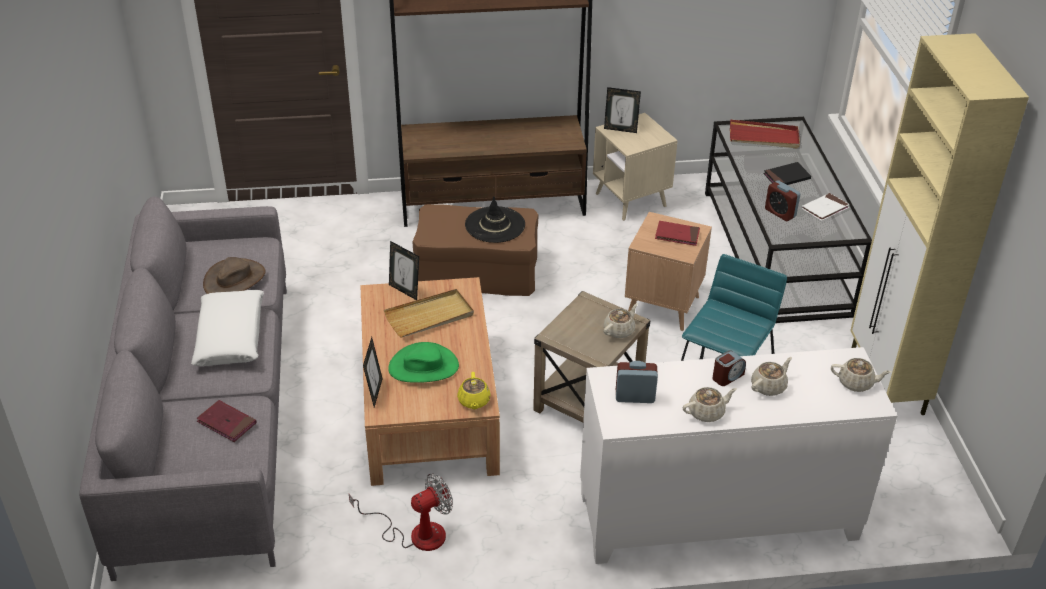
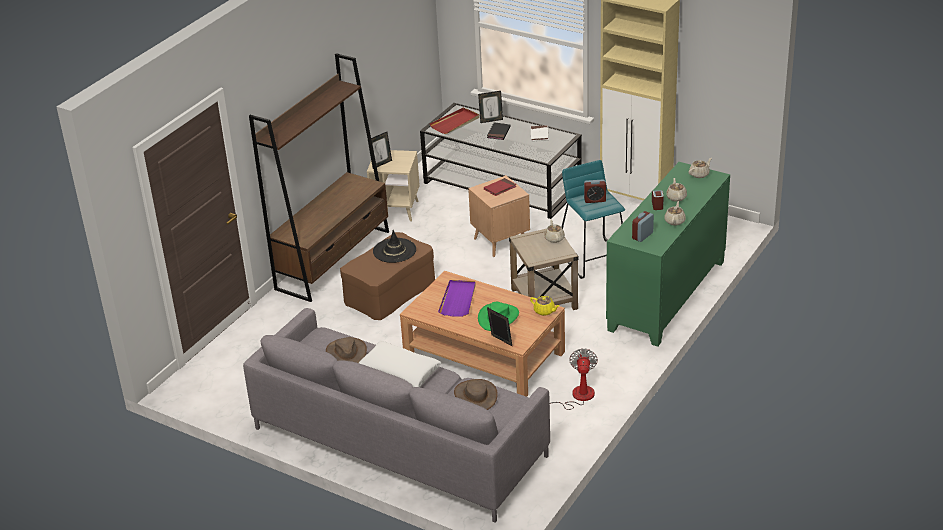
camera: 50 degrees left, 5 degrees down
(227, 423) = (475, 396): red book -> brown hat
(405, 291) = (425, 300): picture frame -> picture frame (491, 120)
(429, 316) = (458, 300): beige tray -> purple tray
(717, 517) = (667, 296): white cabinet -> green cabinet
(780, 213) = (525, 148): alarm clock -> alarm clock (595, 200)

